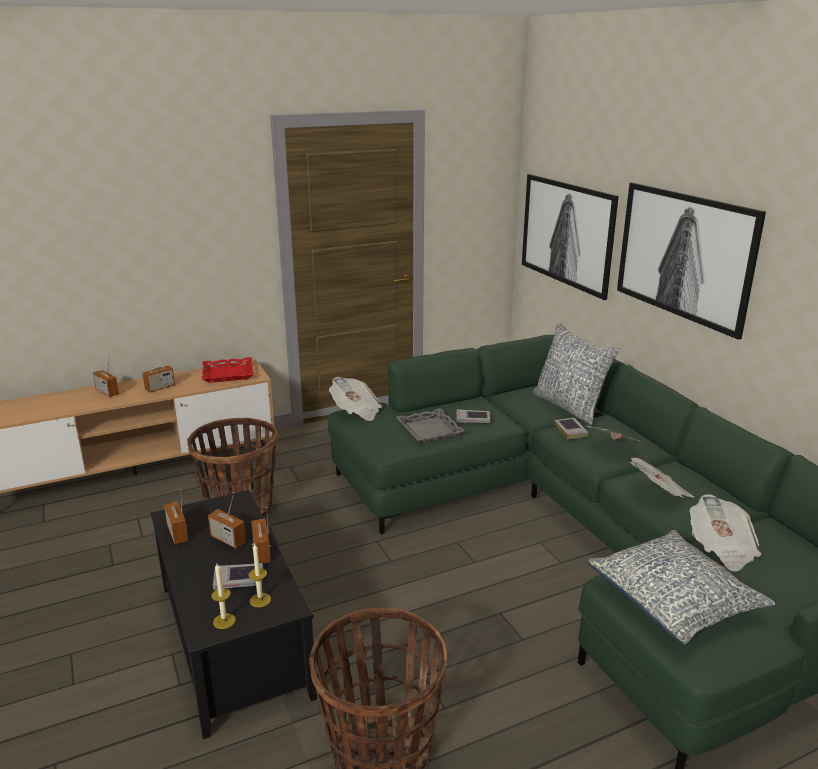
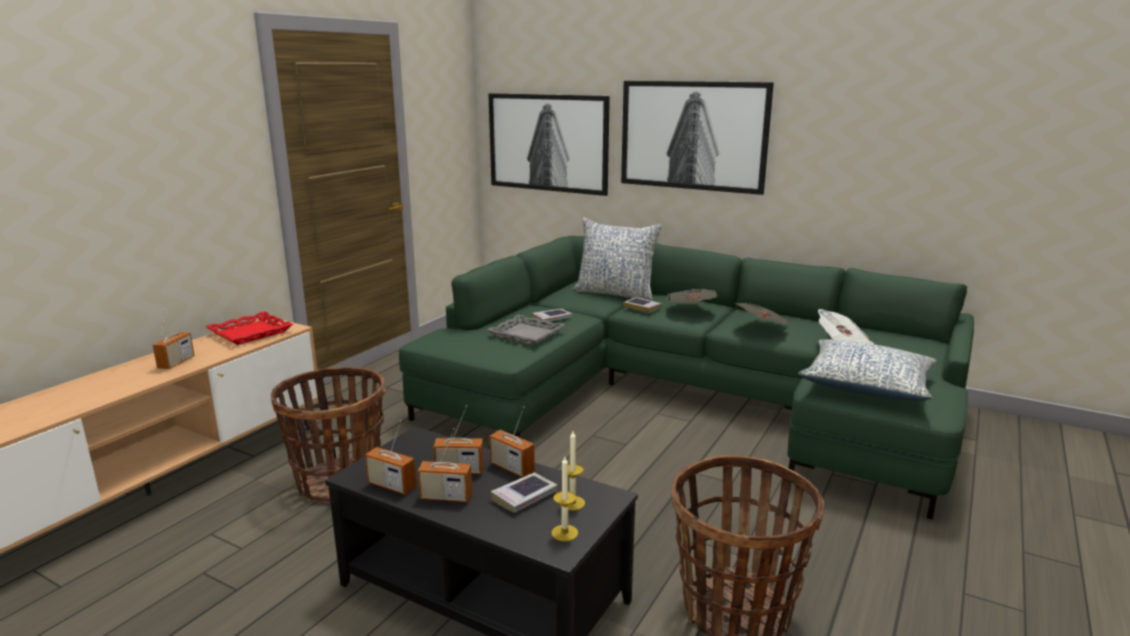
camera: 35 degrees left, 5 degrees down
(107, 392) = (101, 383): radio -> radio (446, 497)
(356, 411) = (432, 337): newspaper -> none

